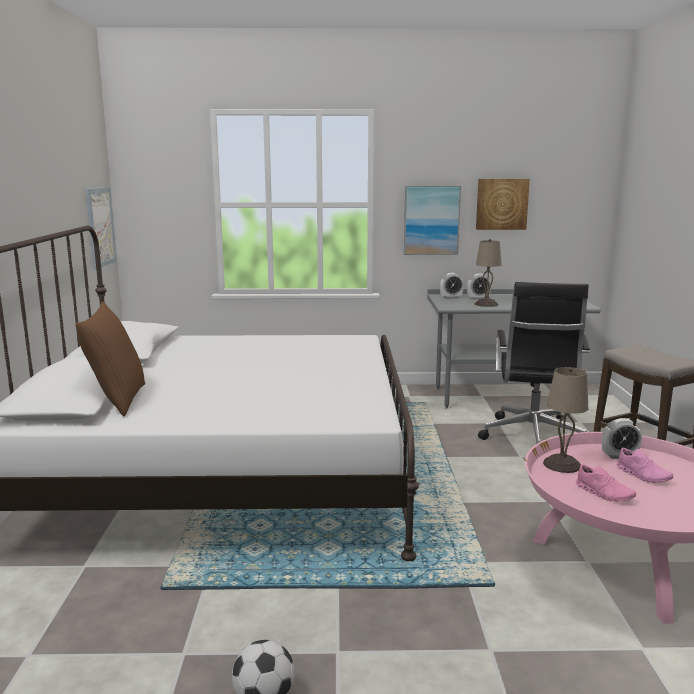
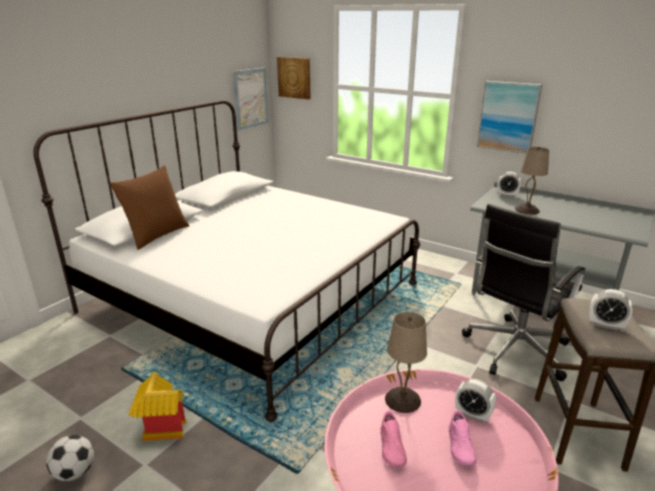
camera: 35 degrees right, 10 degrees up
(303, 616) = (160, 427): none -> toy house
(478, 298) = (532, 201): alarm clock -> alarm clock (605, 325)
(501, 204) = (585, 107): picture -> picture (294, 77)

